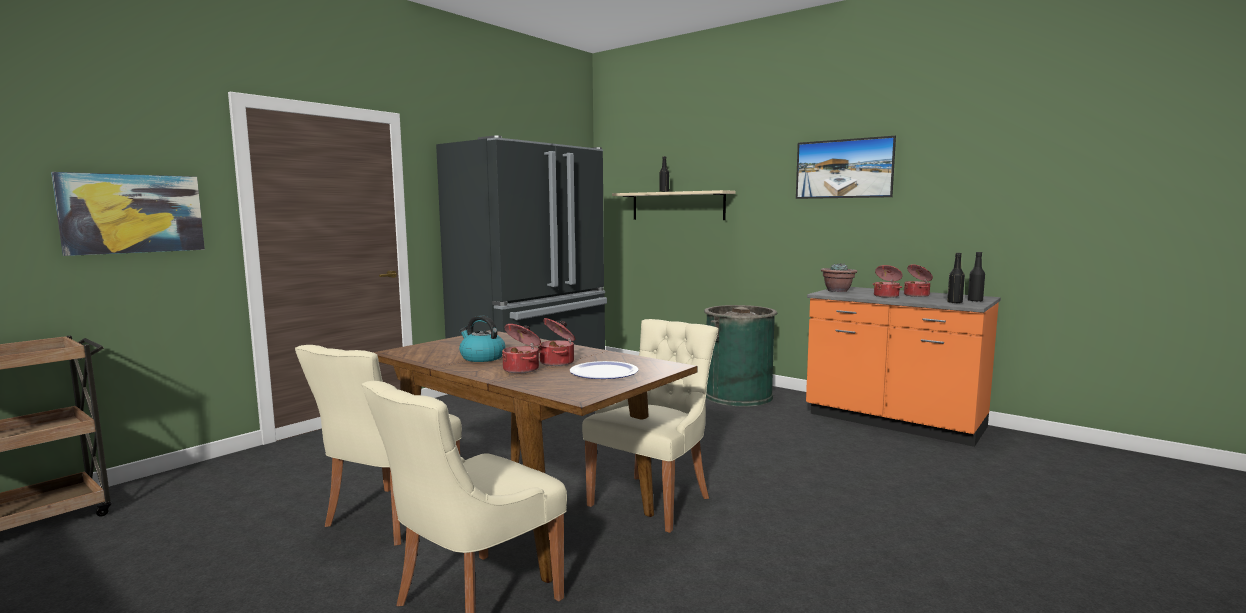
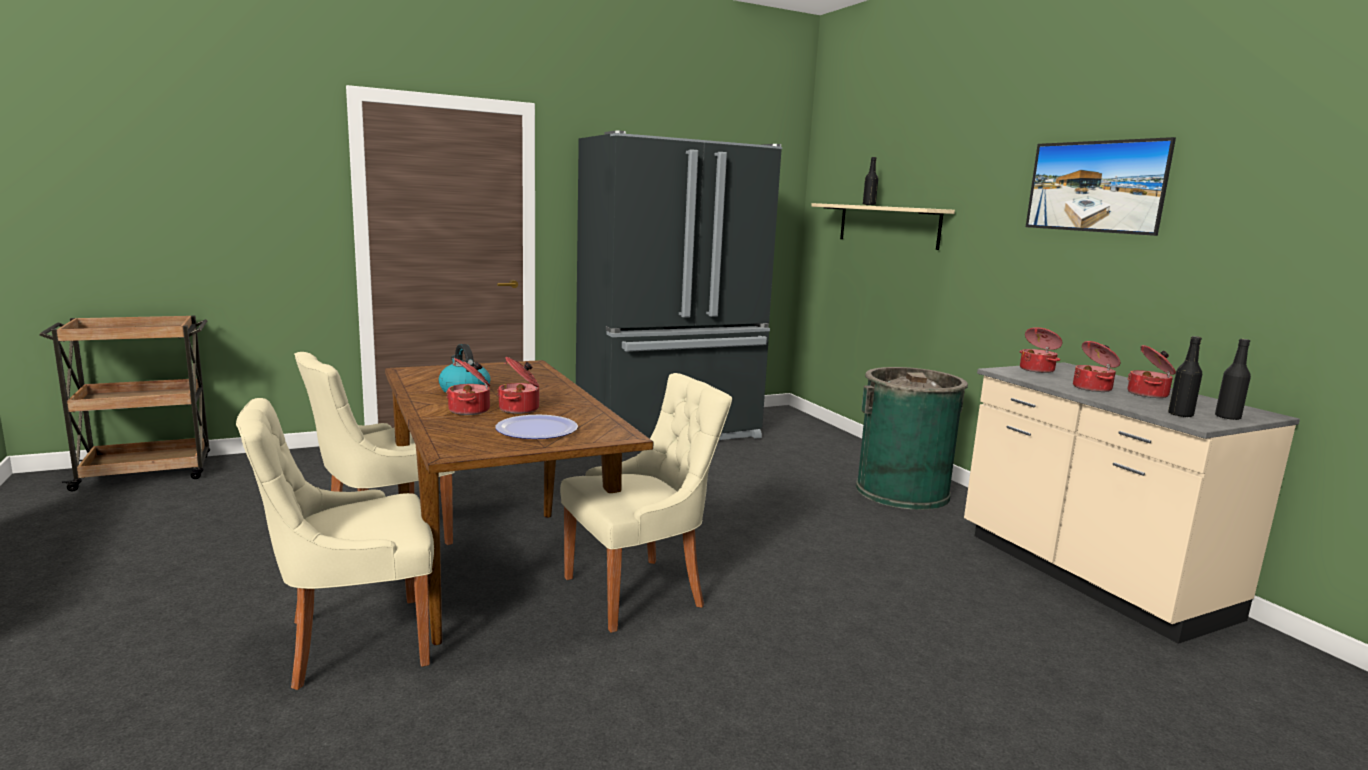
camera: 25 degrees right, 5 degrees up
(132, 213) = (252, 206): picture -> none
(837, 291) = (1037, 370): potted plant -> cooking pot
(893, 422) = (1088, 576): orange counter -> beige counter

